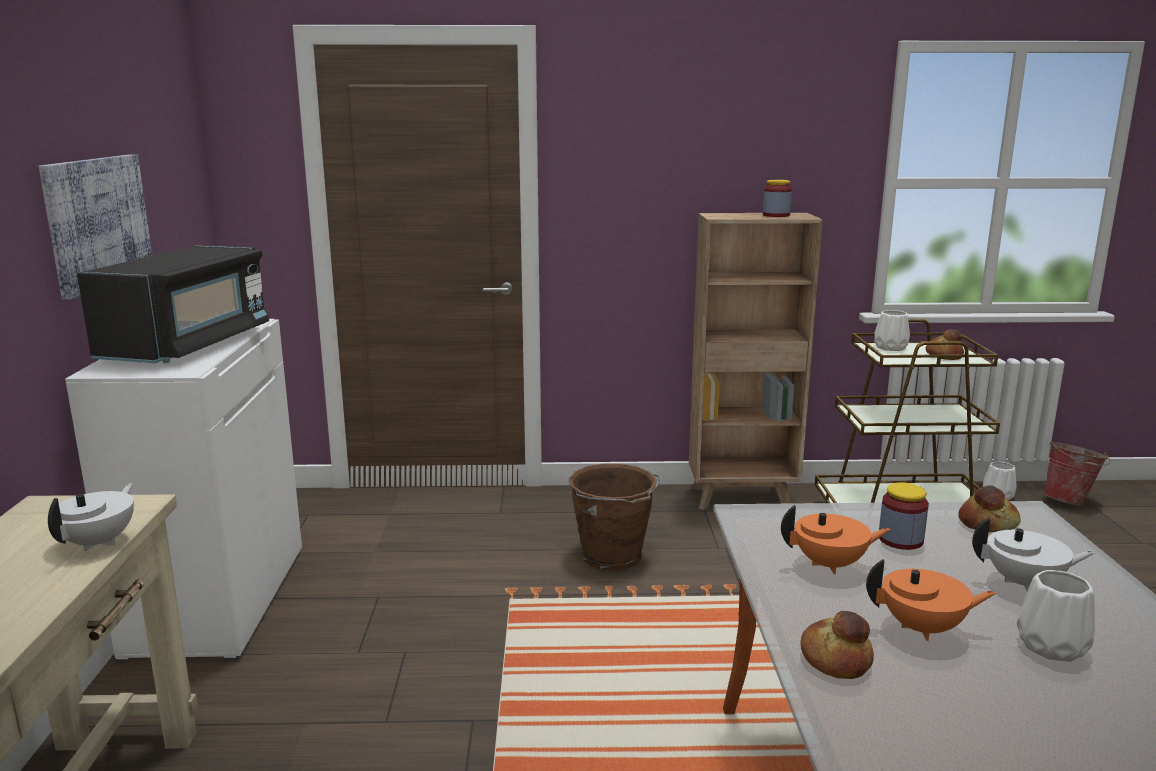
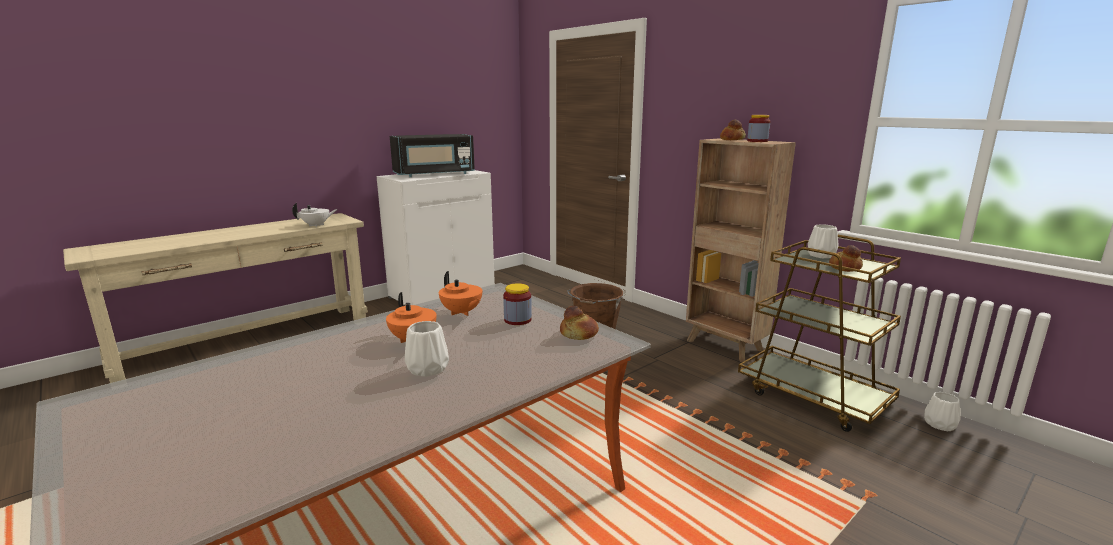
camera: 50 degrees right, 0 degrees up
(97, 221) = (417, 118): picture -> none
(836, 659) = (361, 330): bread -> bread (732, 139)
(1025, 583) = (503, 353): white teapot -> none
(1070, 501) = (1014, 459): bucket -> none

